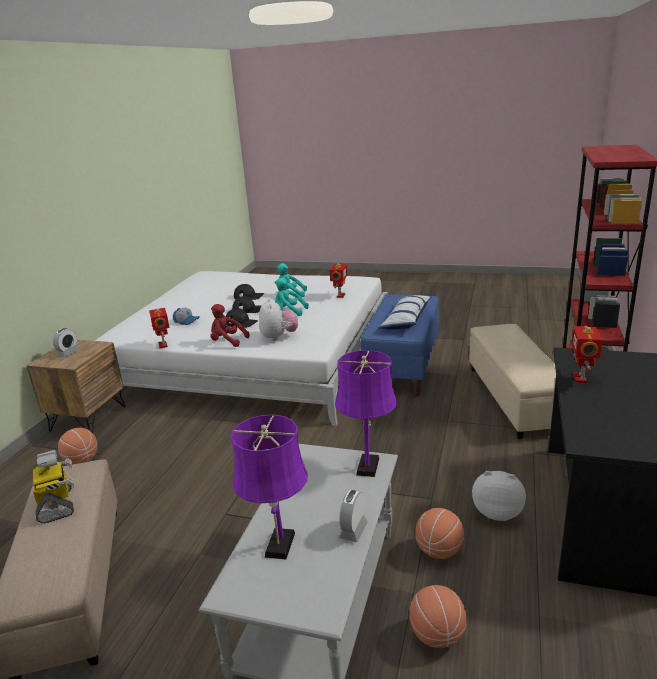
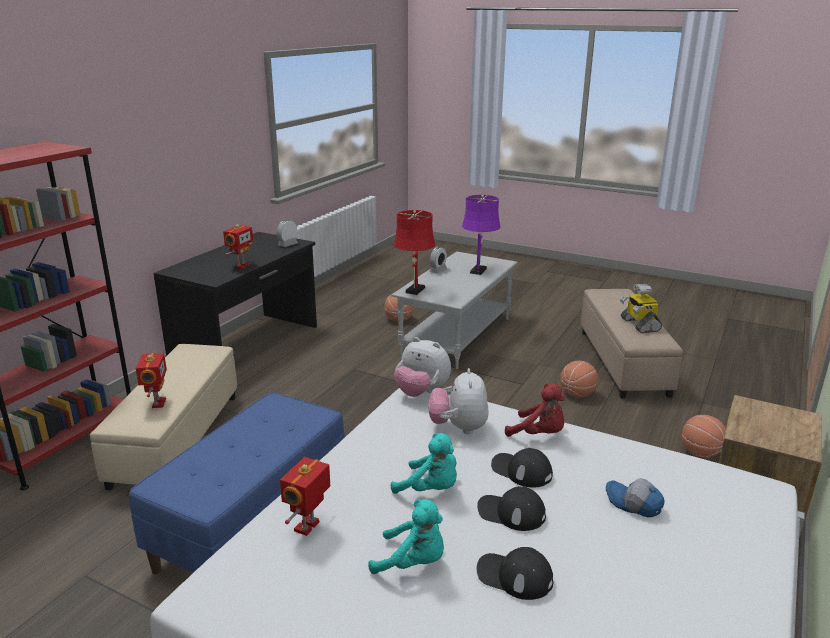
camera: 170 degrees left, 0 degrees up
(68, 353) = (777, 425): alarm clock -> alarm clock (288, 244)
(164, 345) = (643, 447): toy robot -> toy robot (157, 403)
(368, 464) = (414, 291): purple table lamp -> red table lamp
(406, 320) = (250, 434): pillow -> none
(439, 550) = (372, 345): basketball -> basketball (577, 394)
(497, 512) = (315, 356): plush toy -> plush toy (421, 393)

